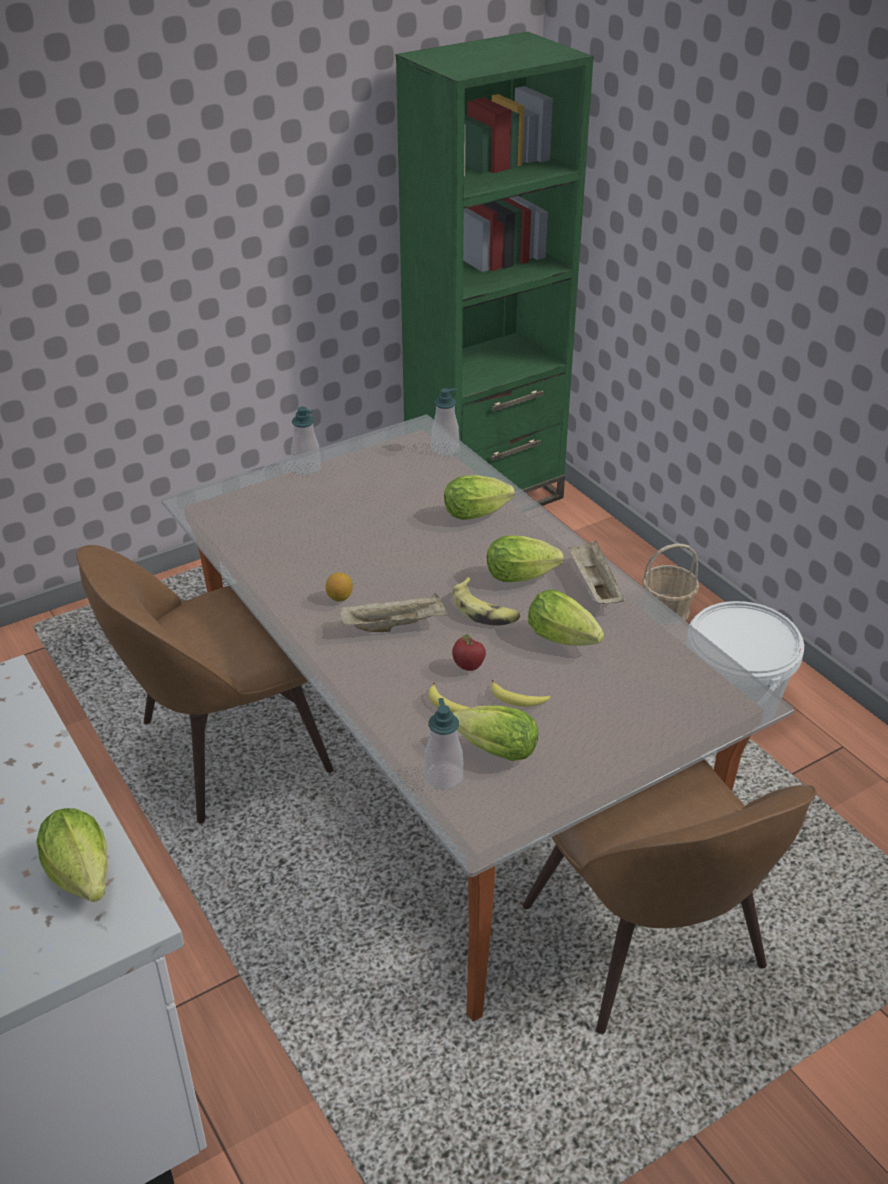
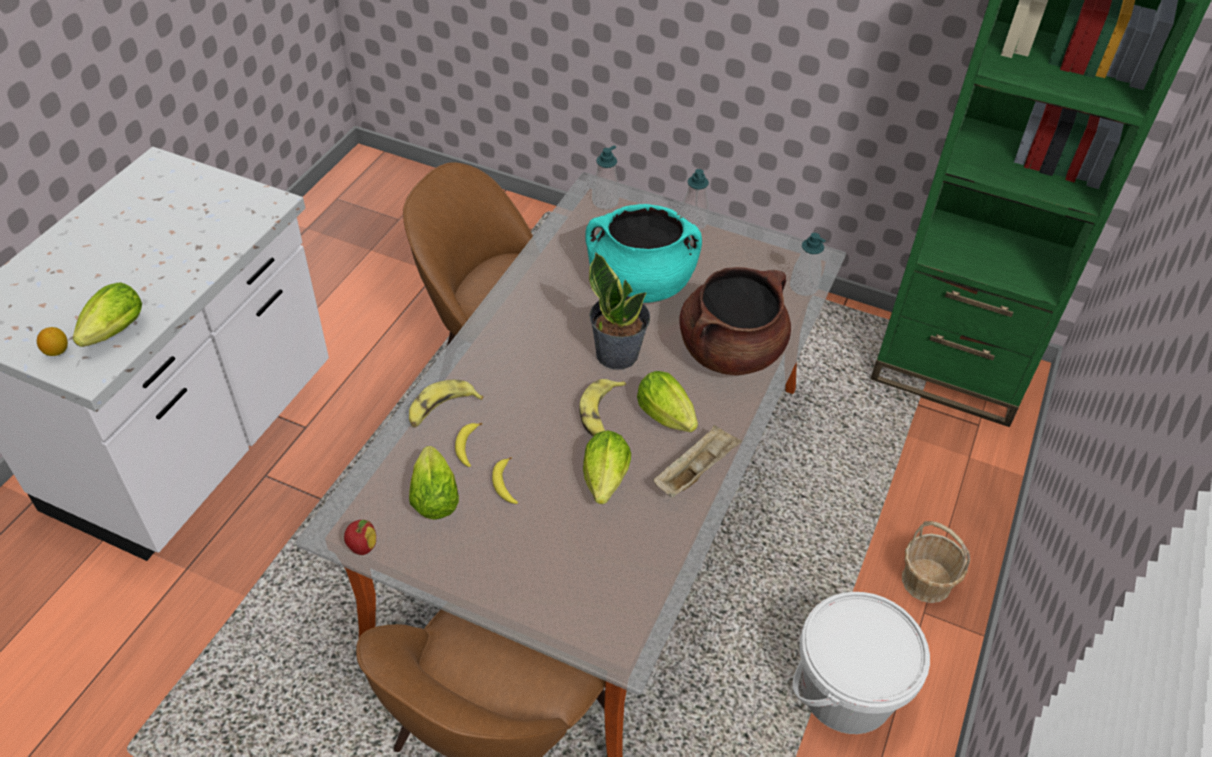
camera: 55 degrees right, 10 degrees up
(339, 597) = (546, 322): lemon -> lemon (57, 351)
(350, 526) = (640, 284): none -> turquoise cooking pot
(387, 705) = (441, 409): none -> banana
(395, 625) = (538, 369): beige tray -> none
(421, 573) = (617, 353): none -> potted plant
(443, 777) = (384, 479): soap dispenser -> soap dispenser (605, 201)
(468, 667) = (521, 436): apple -> apple (362, 547)
(479, 513) = (730, 351): lettuce -> brown cooking pot

